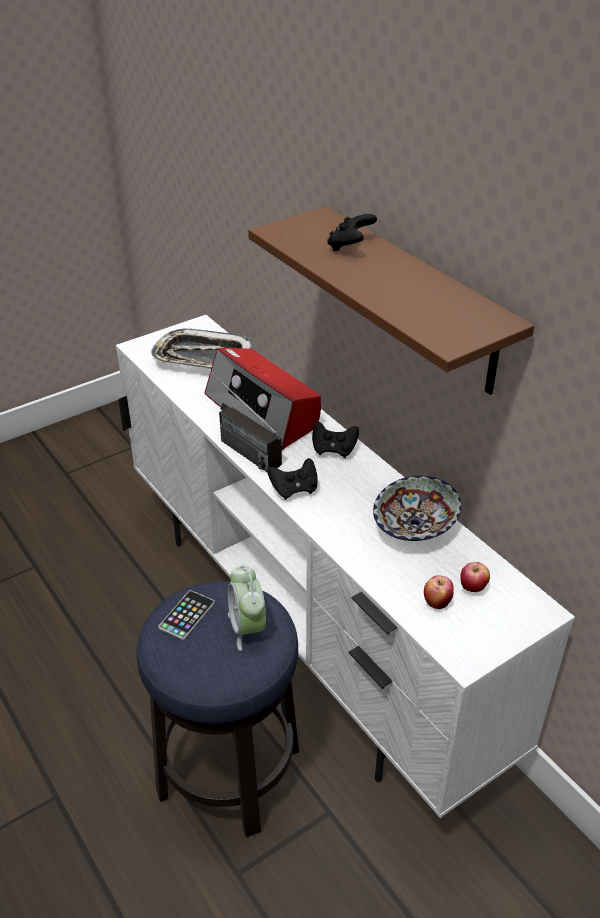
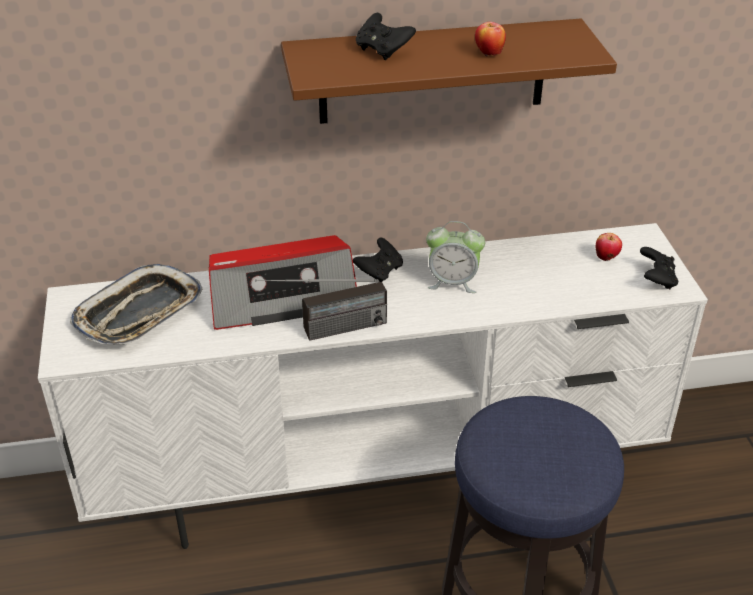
camera: 65 degrees left, 0 degrees up
(187, 615) = (509, 461): phone -> none
(247, 628) = (546, 423): alarm clock -> alarm clock (453, 282)
(294, 489) = (422, 314): black game controller -> black game controller (656, 280)
(414, 526) = (516, 261): bowl -> none
(437, 602) = (613, 281): apple -> apple (489, 54)

